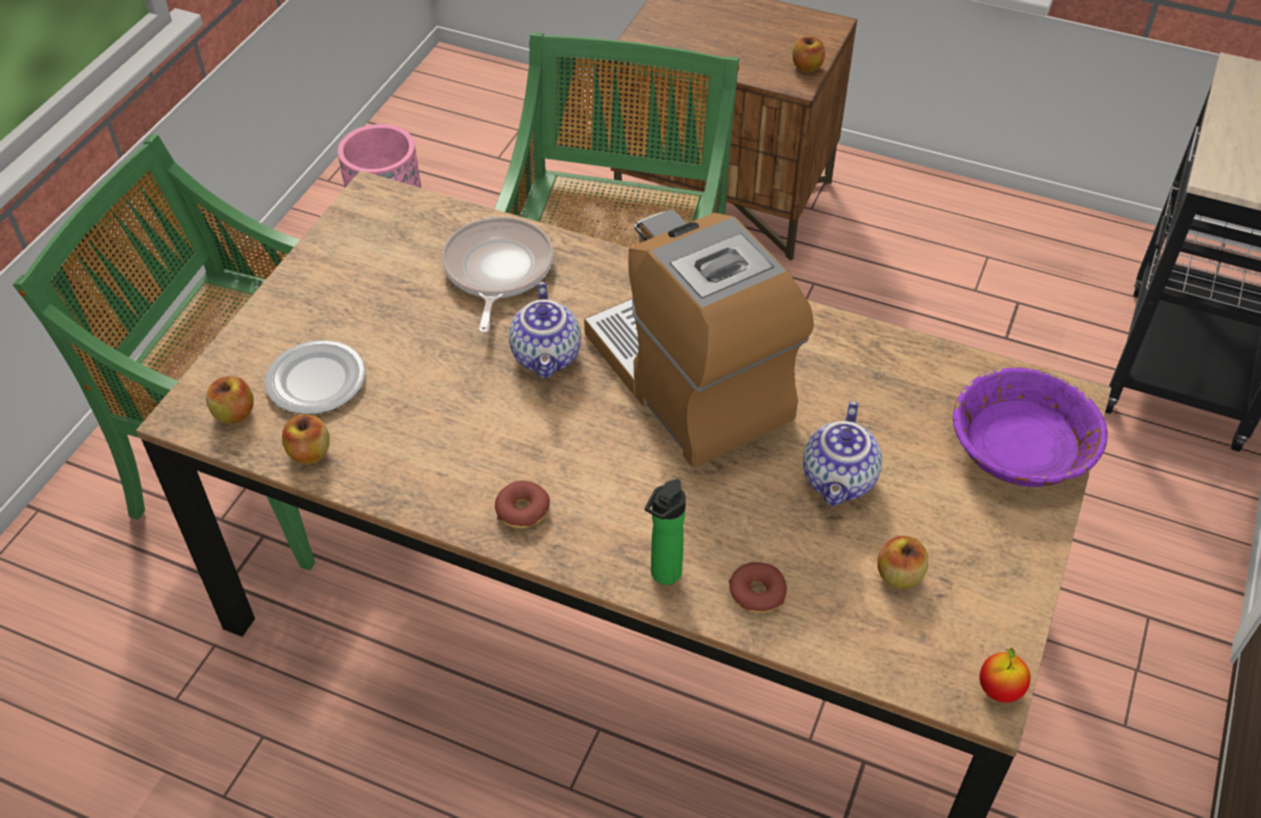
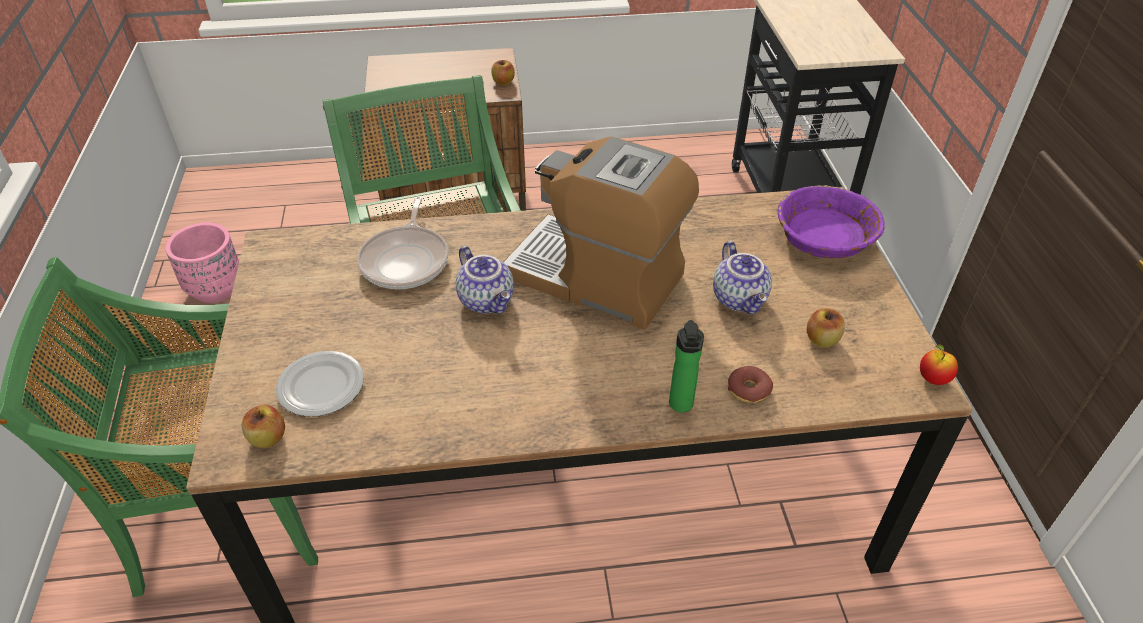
camera: 30 degrees left, 5 degrees down
(310, 453) = (355, 439): apple -> none
(497, 271) = (406, 260): frying pan -> frying pan turned 150 degrees counterclockwise
(522, 510) = (550, 408): donut -> none

